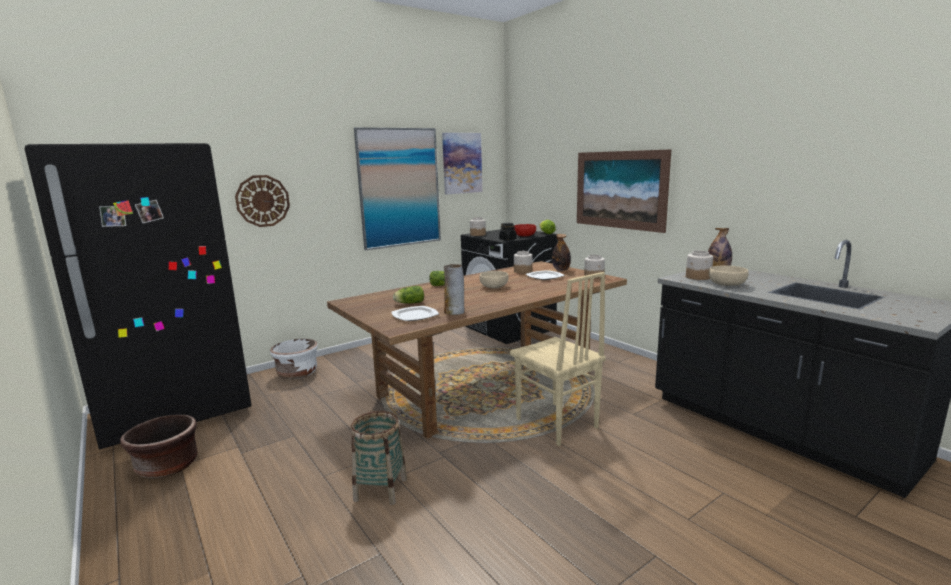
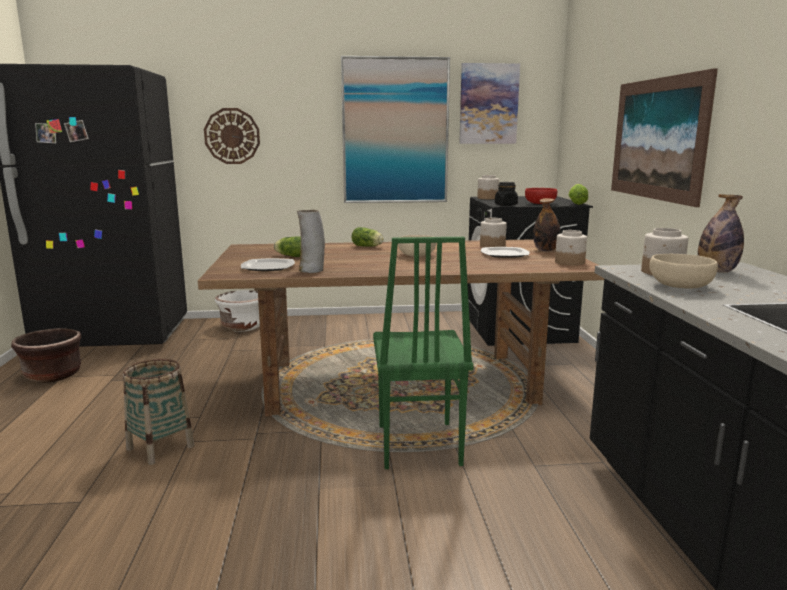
camera: 30 degrees right, 0 degrees up
(556, 424) = (417, 445): beige chair -> green chair

